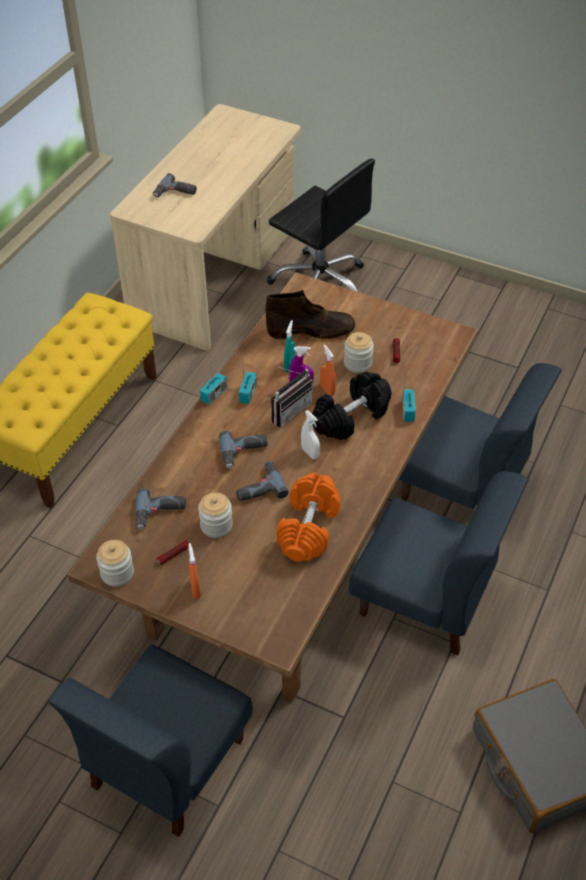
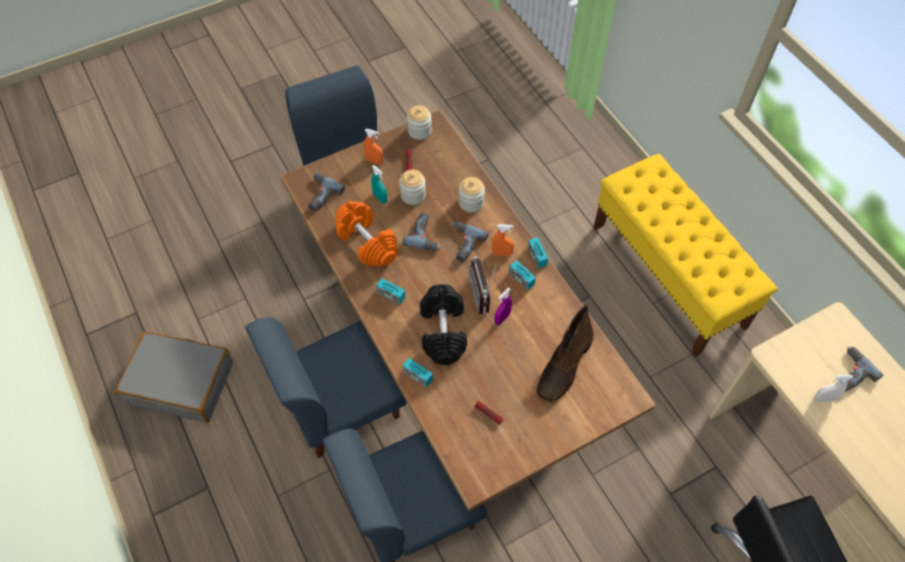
camera: 125 degrees right, 10 degrees up
(160, 514) = (448, 172): power drill -> power drill (319, 195)
(289, 366) = (532, 324): turquoise spray bottle -> turquoise spray bottle (380, 198)
(310, 453) = (430, 283): white spray bottle -> white spray bottle (824, 399)
(327, 390) = (485, 334): orange spray bottle -> orange spray bottle (502, 253)
(349, 474) = (391, 295): none -> radio
(357, 363) = (498, 376): jar -> jar (471, 202)

